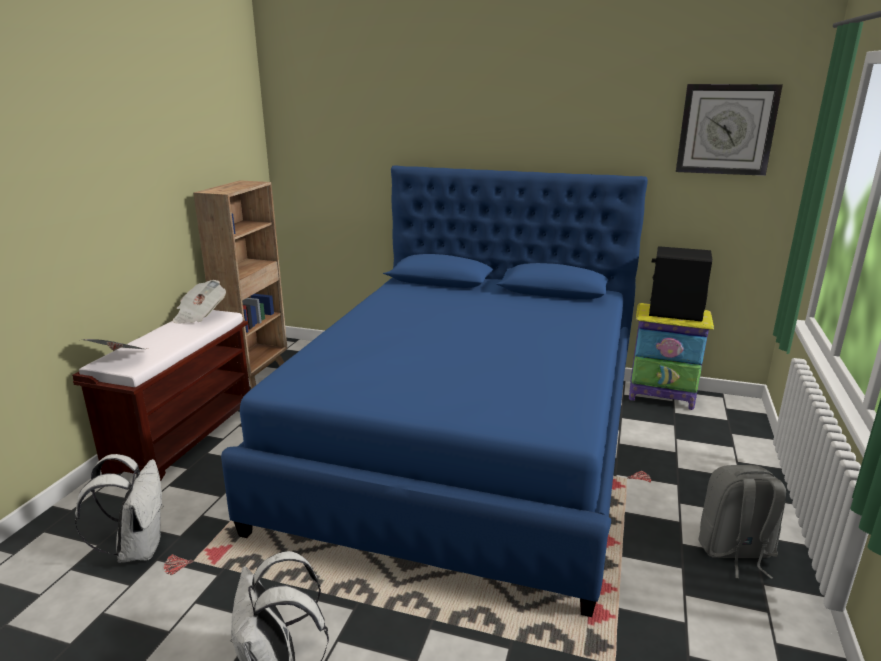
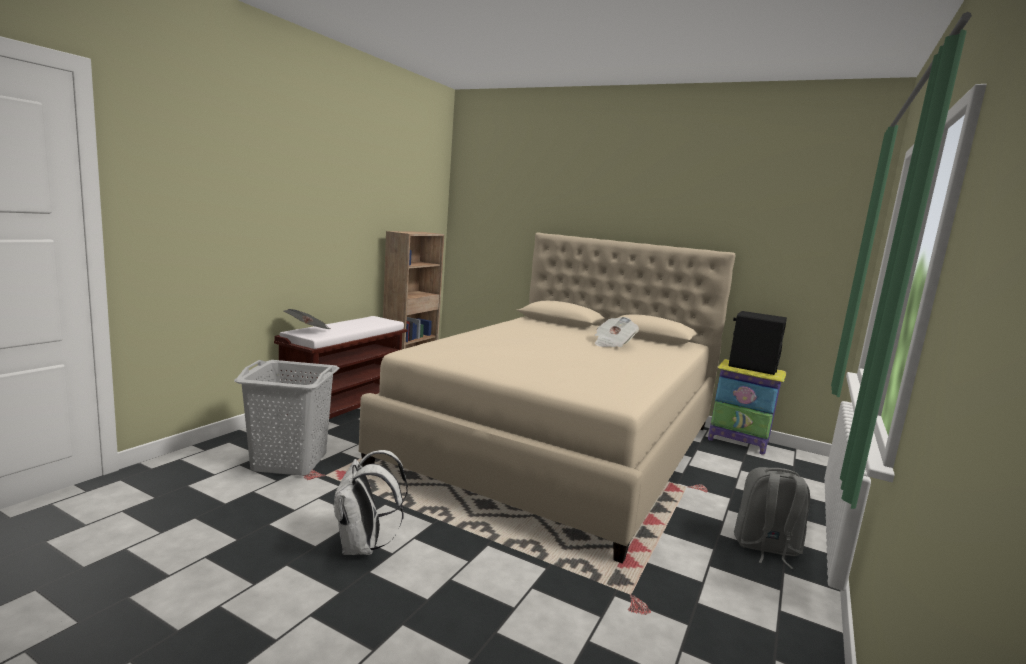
camera: 10 degrees right, 10 degrees down
(138, 548) = (289, 462): white backpack -> grey laundry basket
(200, 316) = (373, 319): newspaper -> newspaper (613, 344)
(467, 444) = (558, 445): blue bed -> beige bed
(726, 129) = (803, 219): wall clock -> none

